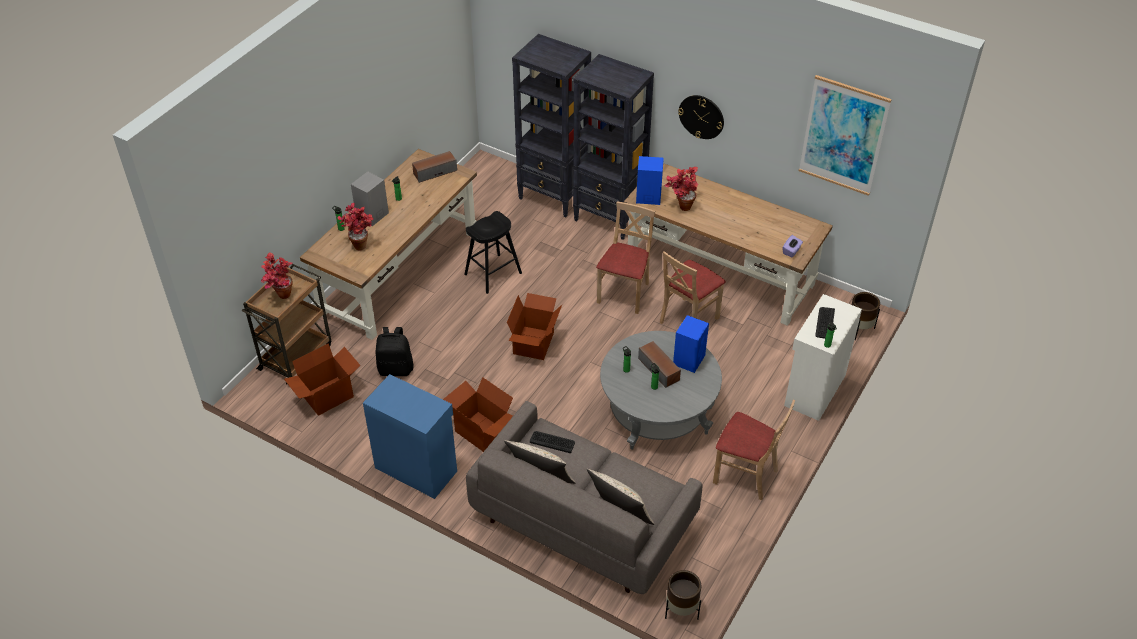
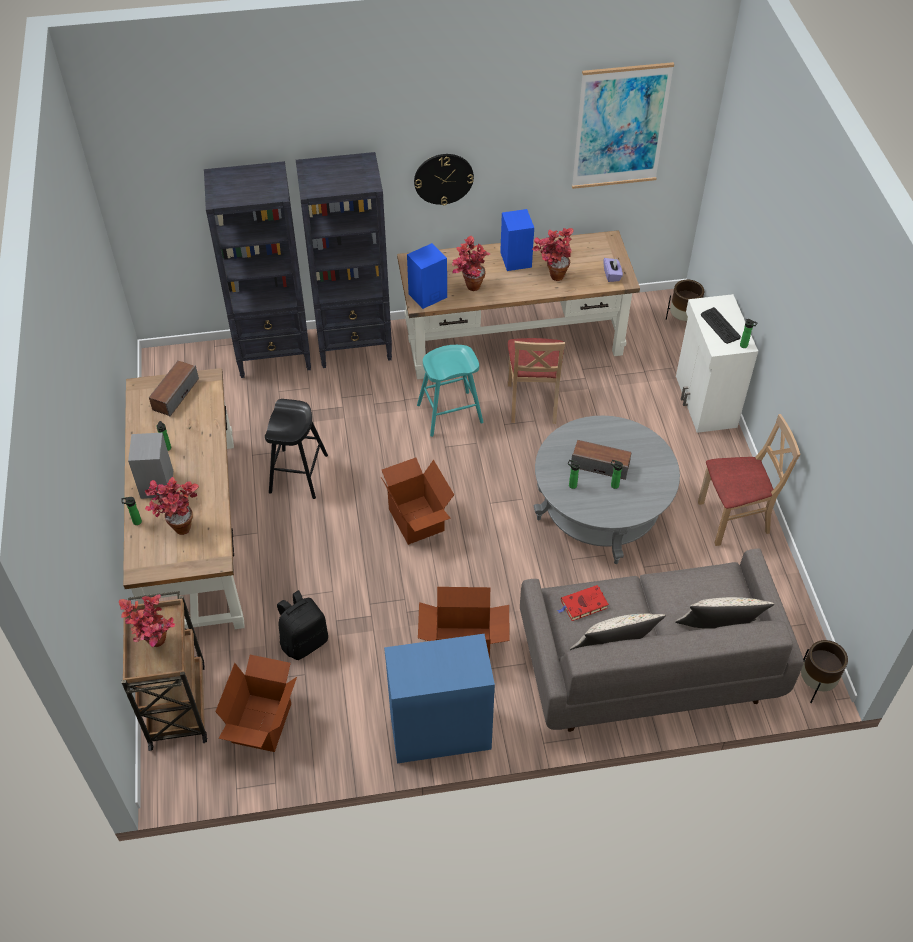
camera: 40 degrees left, 5 degrees up
(552, 442) = (583, 605): keyboard -> red book
(624, 293) = (449, 414): beige chair -> turquoise stool
(689, 359) = (615, 437): blue speaker -> blue speaker (515, 259)
(747, 229) = (551, 275): none -> potted plant

